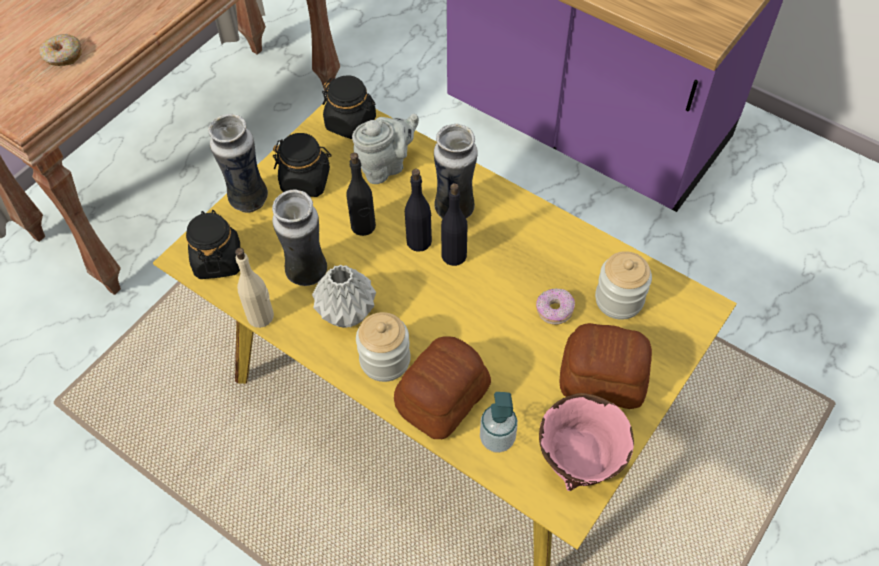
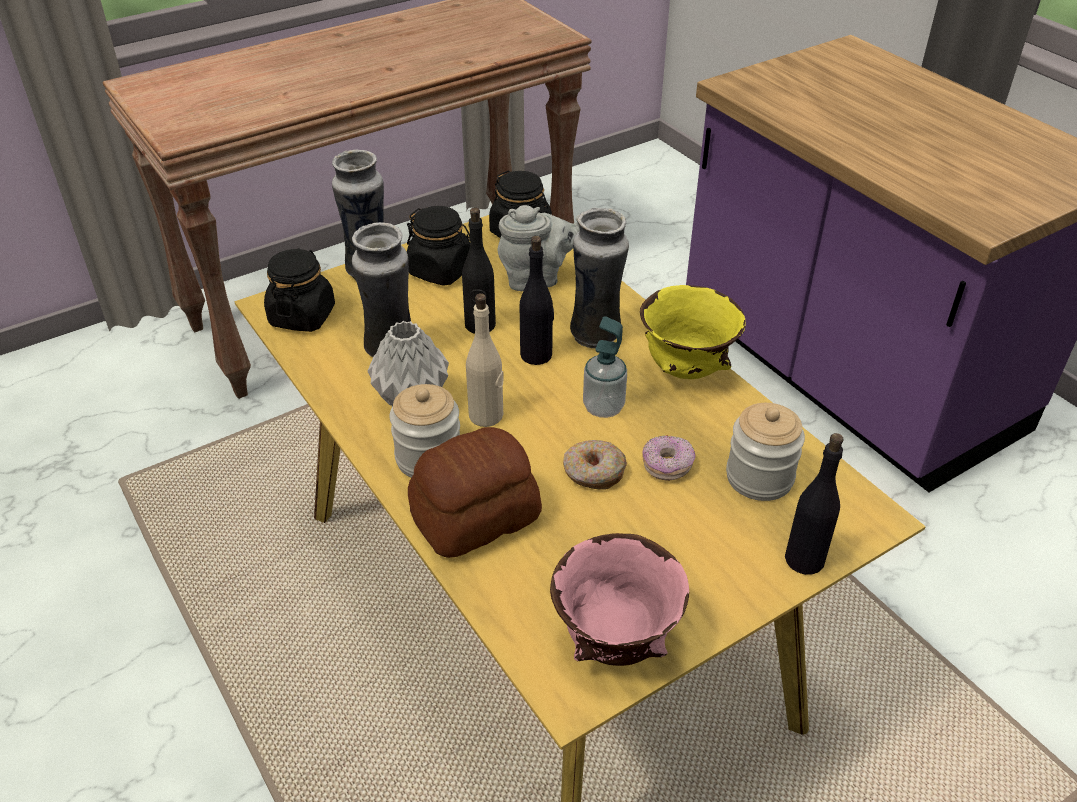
camera: 20 degrees right, 15 degrees down
(63, 56) = (251, 100): donut -> donut (593, 472)
(261, 316) = (314, 378): beige bottle -> beige bottle (486, 416)
(453, 255) = (570, 378): black bottle -> black bottle (804, 559)
(497, 439) = (520, 581): soap dispenser -> soap dispenser (603, 407)
(534, 221) = (687, 370): none -> yellow bowl
(603, 379) = (696, 558): bread -> none

